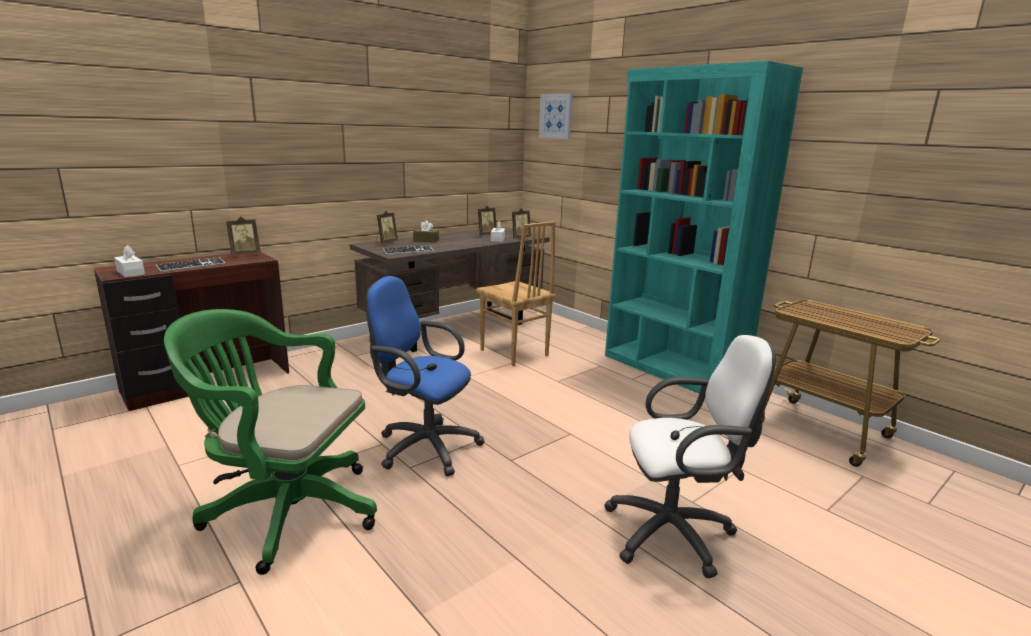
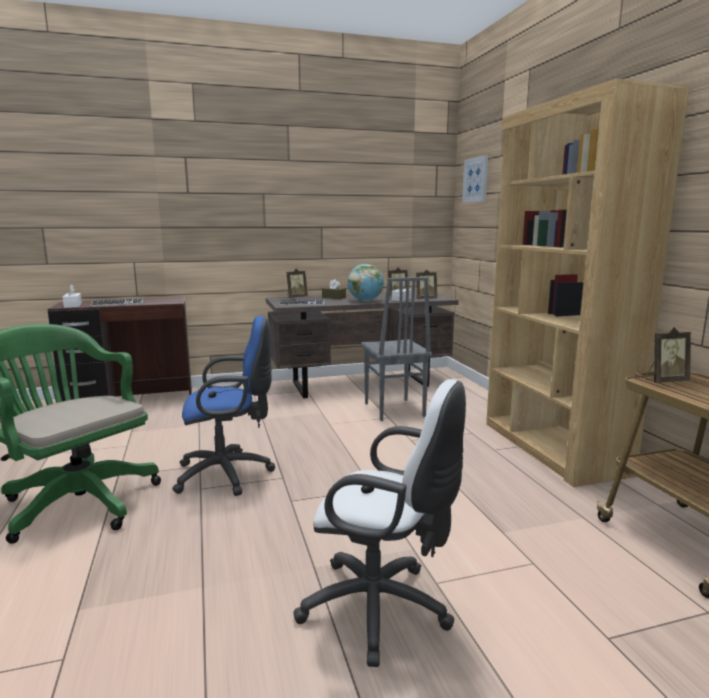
camera: 25 degrees right, 5 degrees down
(245, 254) = (168, 299): picture frame -> picture frame (665, 381)
(423, 446) = (229, 474): blue office chair -> blue office chair turned 120 degrees clockwise
(466, 243) = (365, 301): none -> globe
(513, 353) = (393, 410): brown chair -> grey chair
(672, 370) = (552, 448): turquoise bookcase -> brown bookcase

